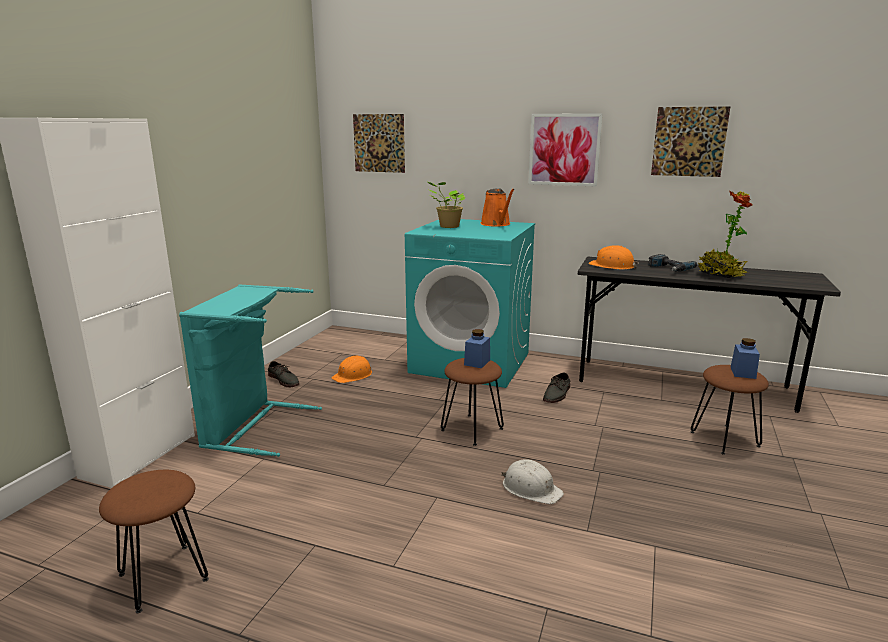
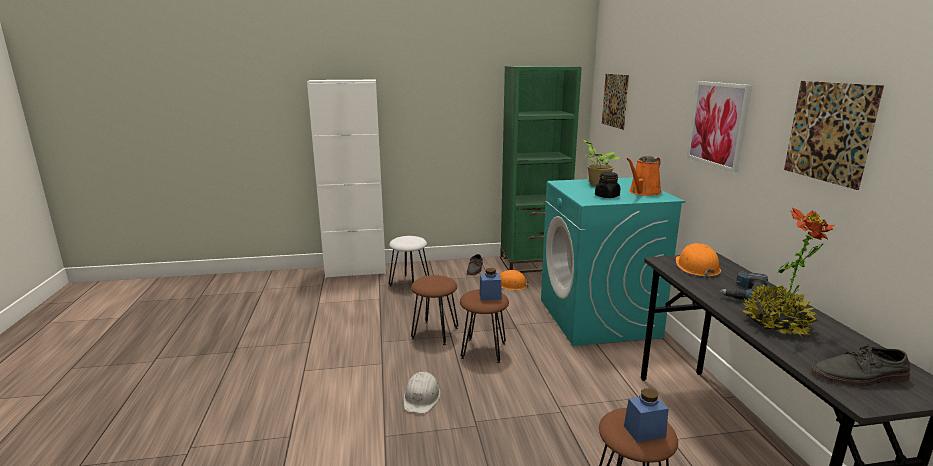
camera: 60 degrees right, 0 degrees up
(163, 576) = (267, 315): brown stool -> brown stool (435, 333)
(252, 427) = (409, 283): turquoise laundry basket -> white stool
(323, 351) = (533, 264): none -> green bookcase
(492, 231) = (607, 196): none -> black jar
(557, 394) = (595, 373): grey shoe -> grey shoe (859, 376)

